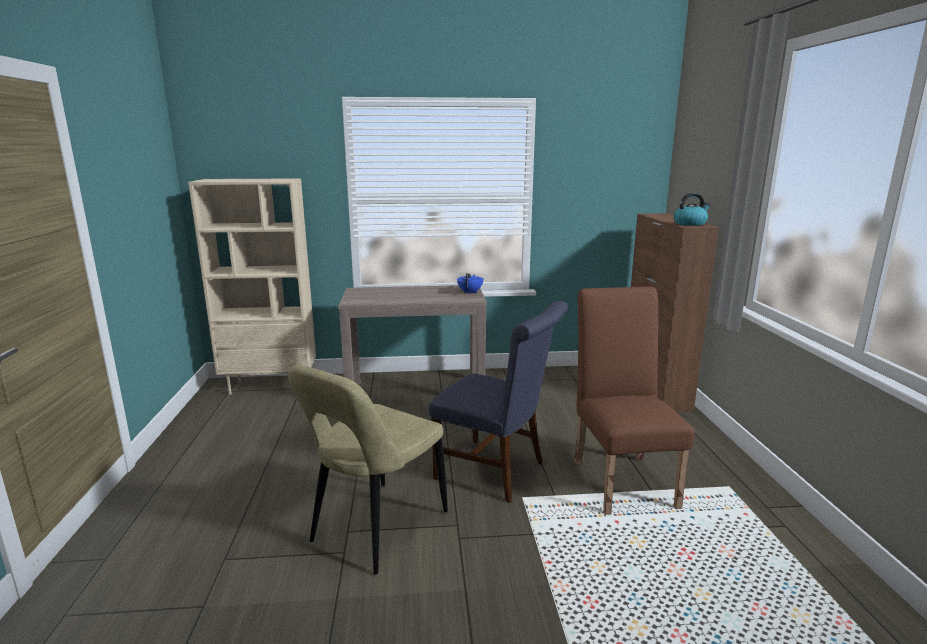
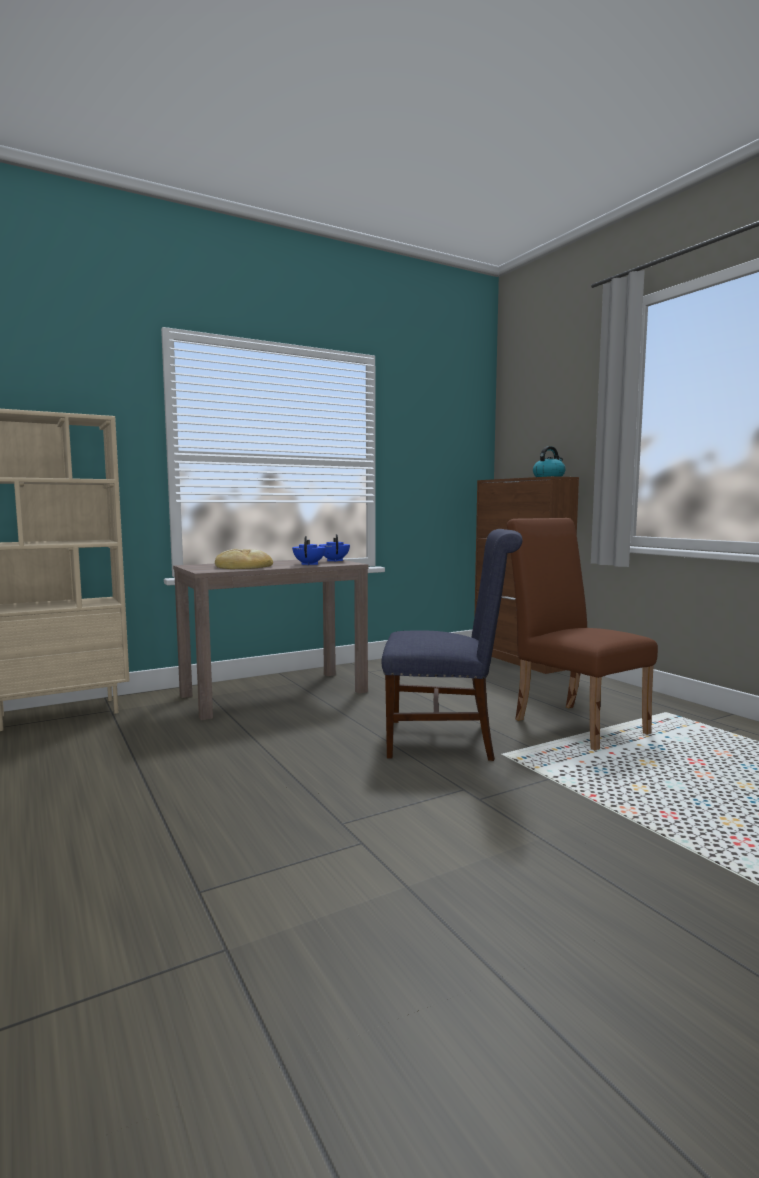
camera: 25 degrees left, 10 degrees down
(375, 529) = (374, 814): beige chair -> none
(387, 296) = (243, 566): none -> bread
(440, 298) = (309, 564): none -> blue teapot

